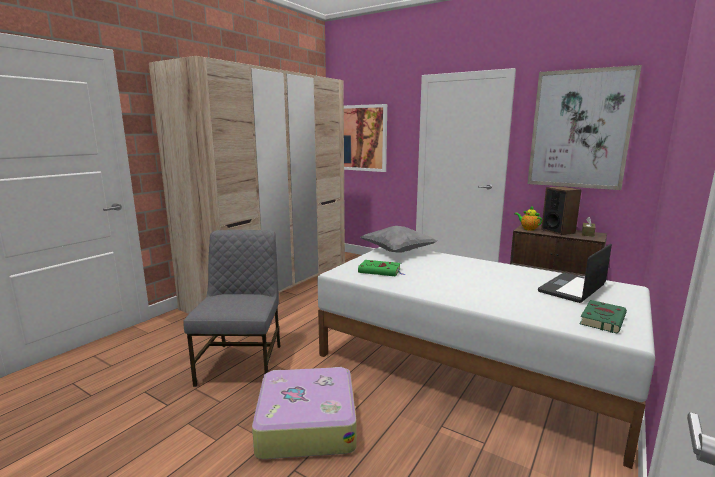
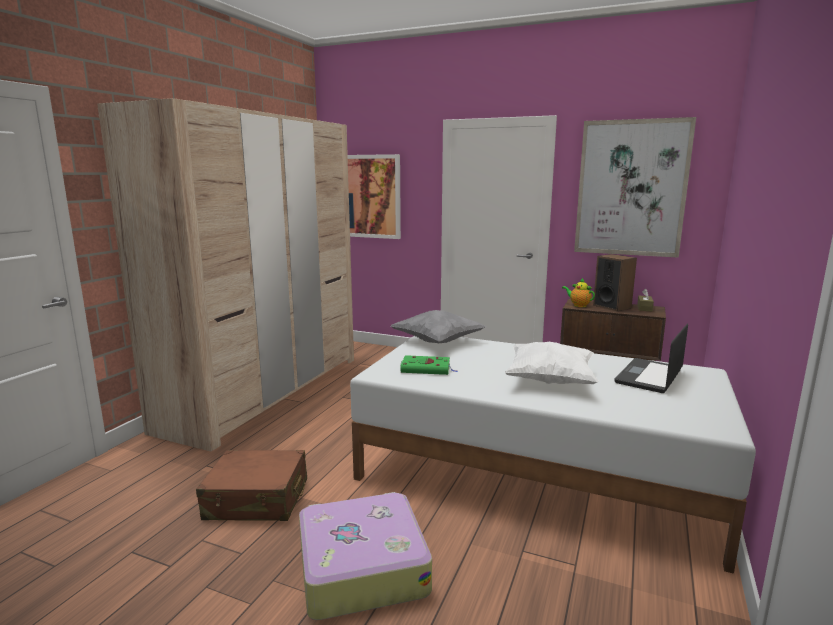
camera: 10 degrees left, 0 degrees up
(243, 363) = (257, 500): grey chair -> brown suitcase
(480, 286) = (550, 381): none -> white pillow
(602, 319) = (692, 411): green book -> none

